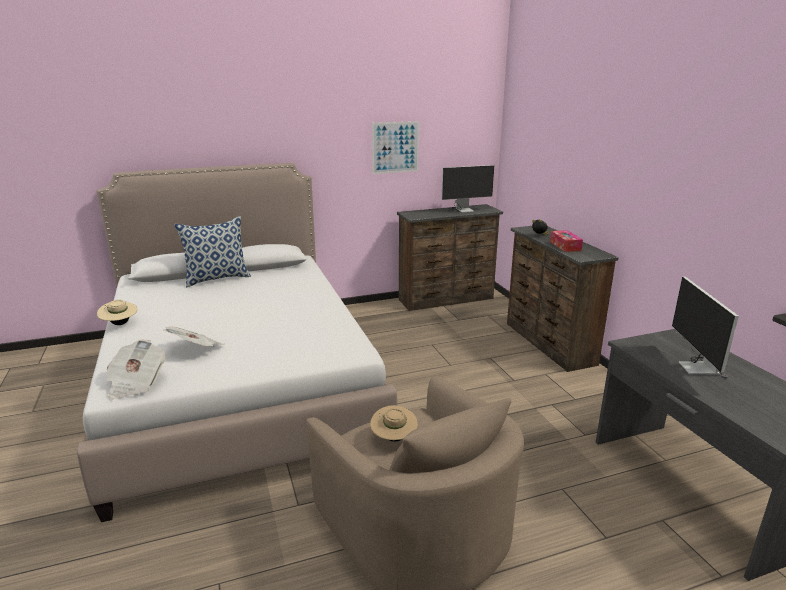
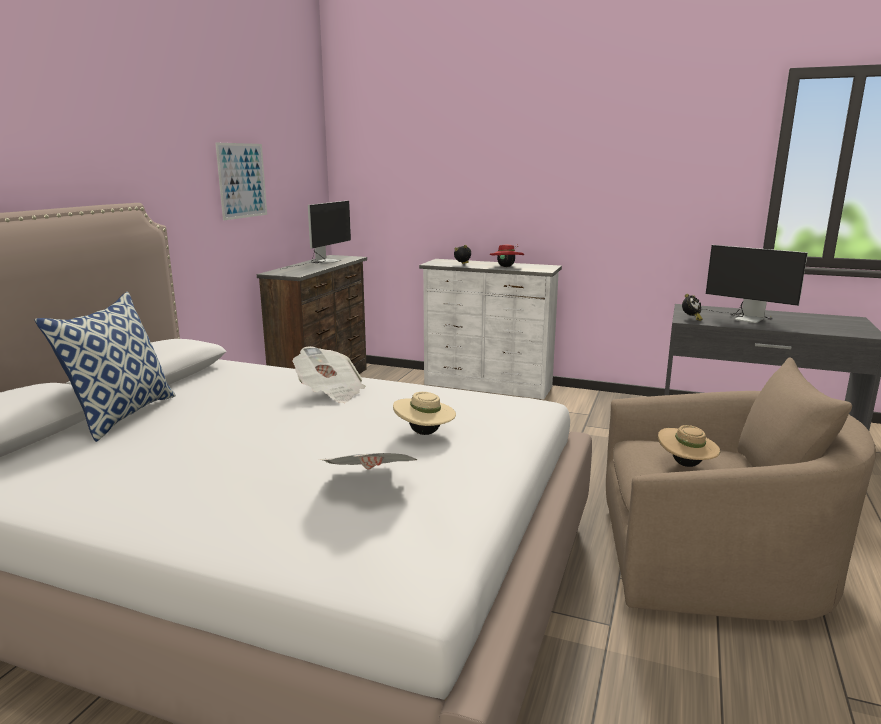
camera: 50 degrees left, 5 degrees down
(120, 324) = (122, 526): beige hat -> beige hat (424, 433)
(136, 383) = (411, 558): newspaper -> newspaper (330, 392)
(548, 343) = (488, 386): brown dresser -> white dresser
(565, 246) = (506, 267): tissue box -> red hat
(638, 344) = (691, 318): none -> alarm clock

